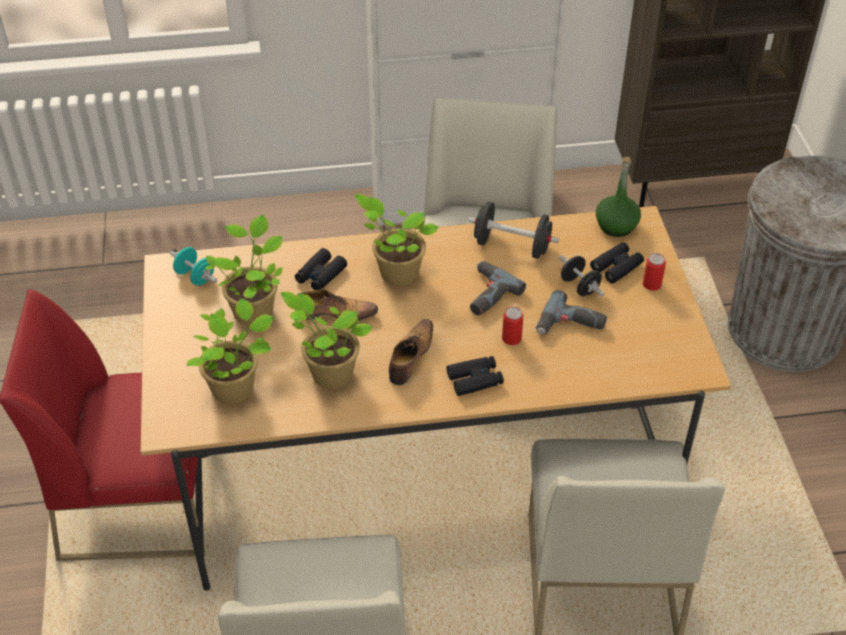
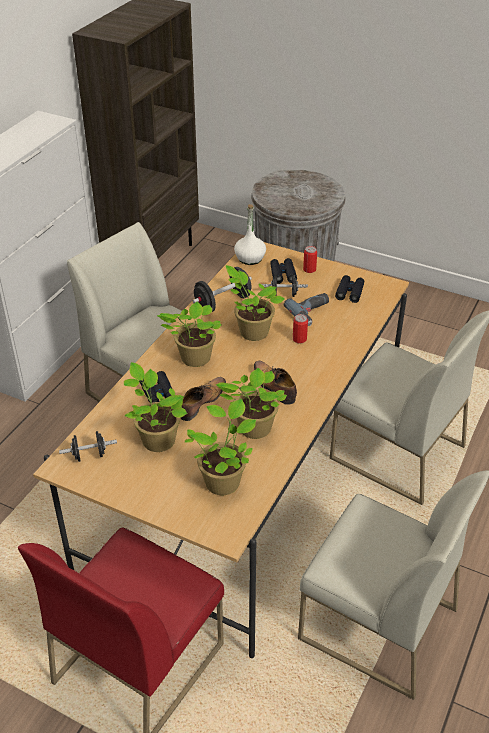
camera: 55 degrees left, 5 degrees down
(195, 277) = (89, 455): turquoise dumbbell -> black dumbbell
(475, 380) = (319, 369): black binoculars -> black binoculars (349, 292)
(485, 293) = (252, 331): power drill -> potted plant
(616, 226) = (250, 258): green bottle -> white bottle

